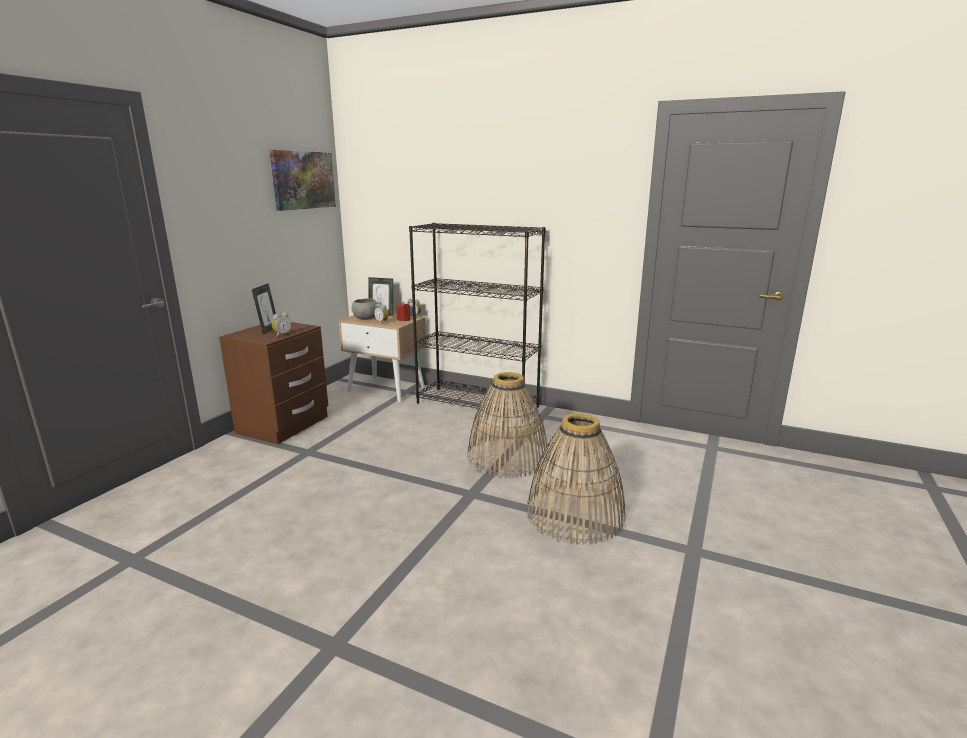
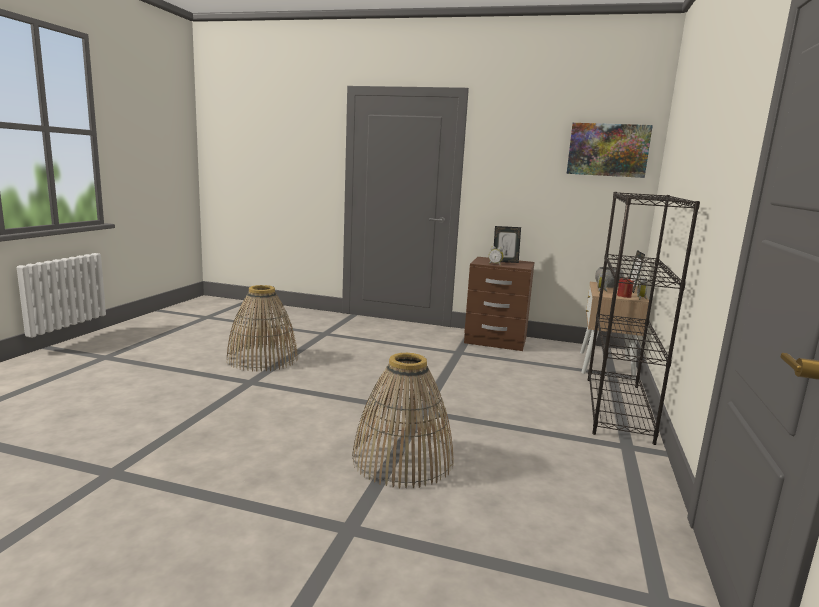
camera: 80 degrees right, 5 degrees down
(507, 457) = (500, 426): basket -> basket (263, 359)

